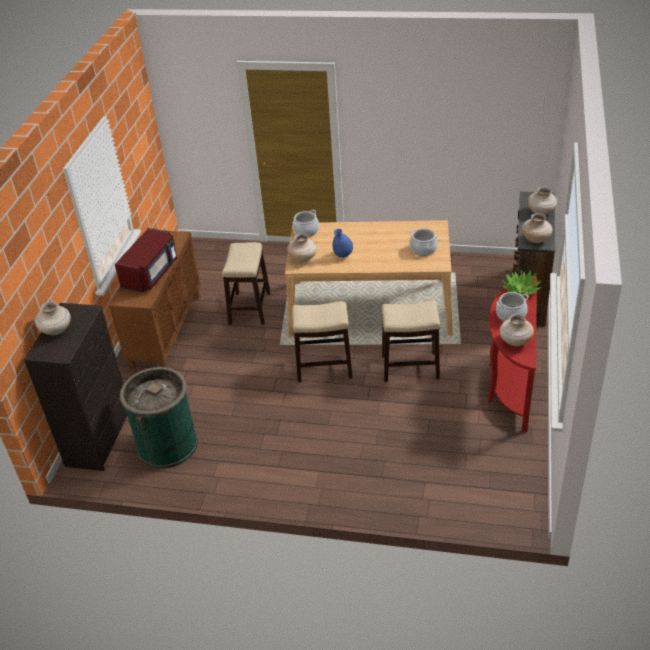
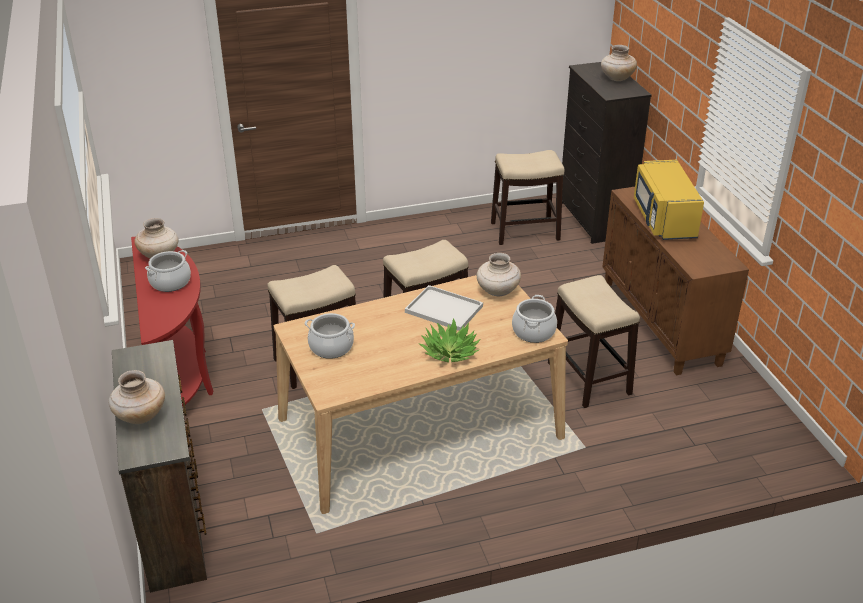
camera: 150 degrees right, 5 degrees down
(151, 274) = (663, 219): red microwave -> yellow microwave
(167, 445) = (524, 231): green trash can -> stool
(343, 255) = (445, 309): blue vase -> white tray
(521, 290) = (162, 316): potted plant -> potted plant (450, 352)
(536, 239) = (144, 360): beige vase -> none

